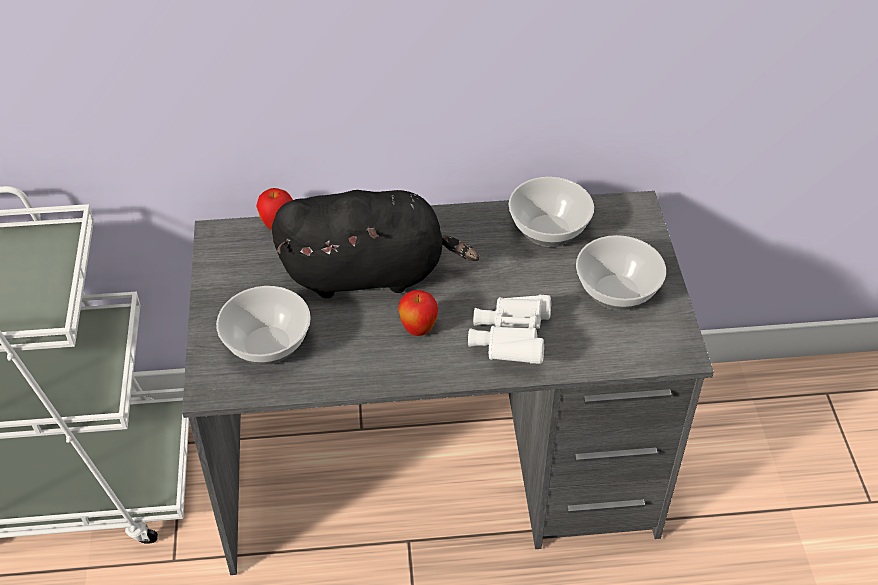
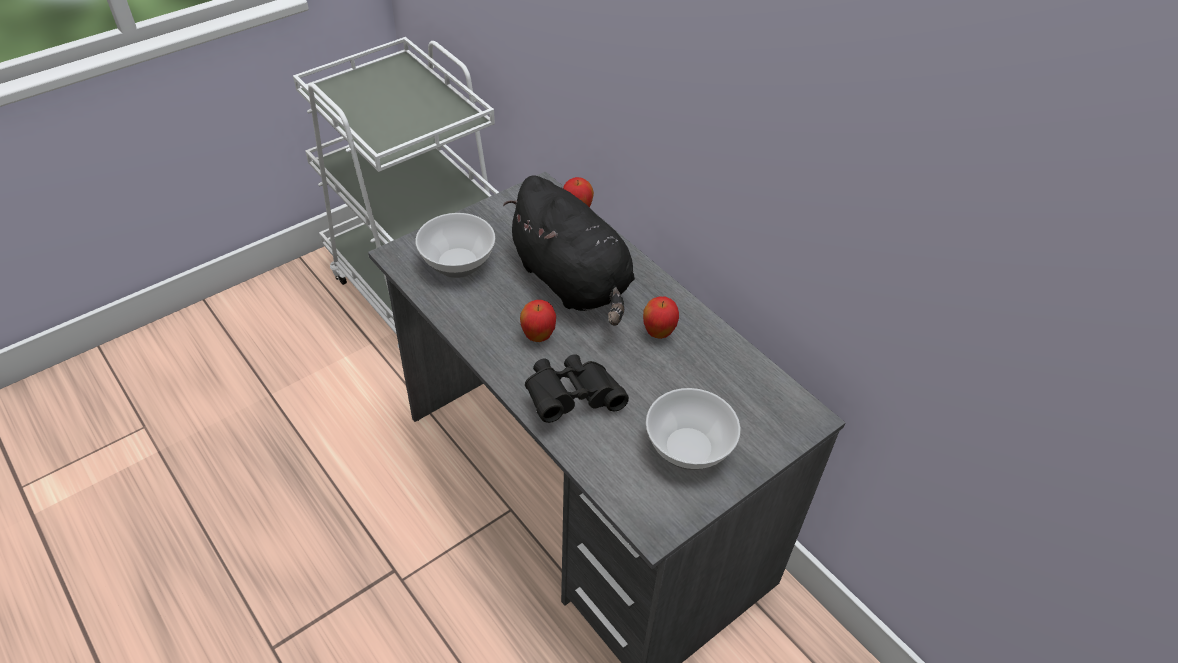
camera: 55 degrees right, 0 degrees up
(480, 247) = (658, 333): none -> apple
(510, 340) = (572, 398): white binoculars -> black binoculars
(547, 231) = (718, 367): bowl -> none

